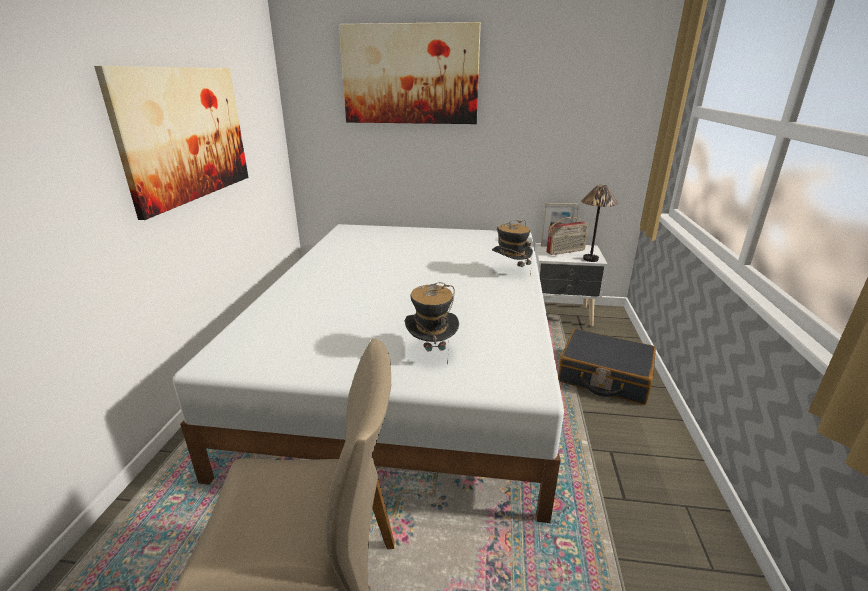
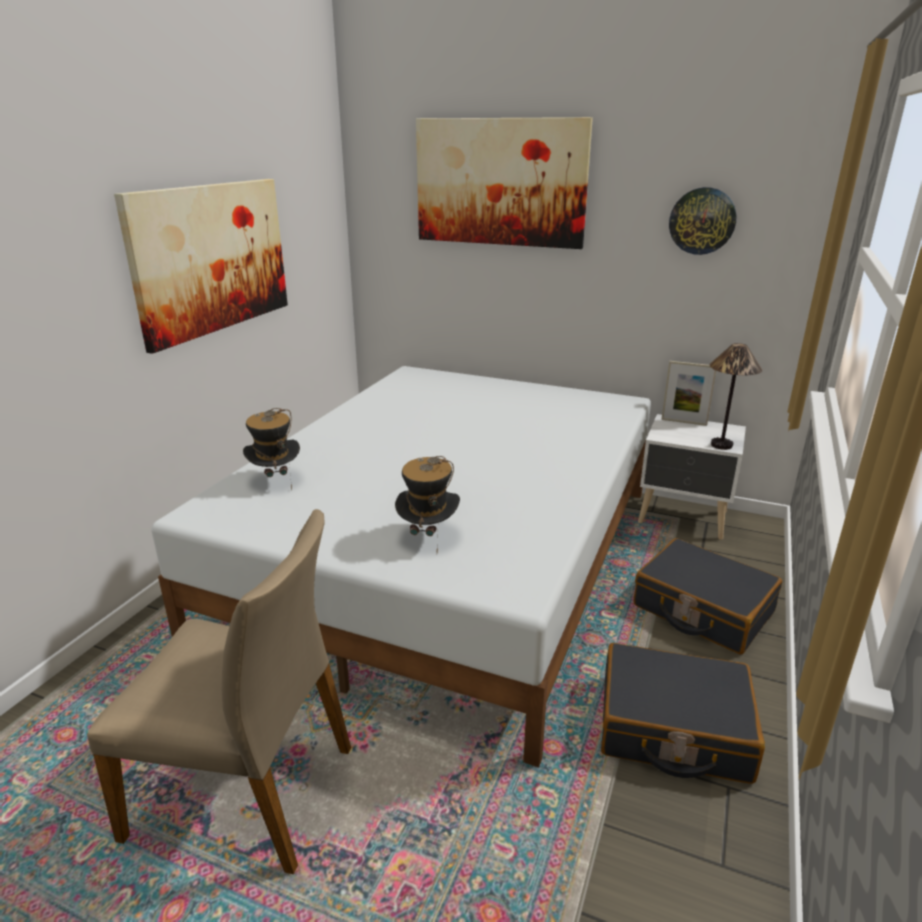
camera: 15 degrees right, 0 degrees up
(510, 271) = (585, 451): hat -> hat (275, 480)
(563, 99) = (702, 221): none -> wall clock
(566, 251) = (692, 431): radio -> none
(628, 469) = (673, 728): none -> black suitcase

